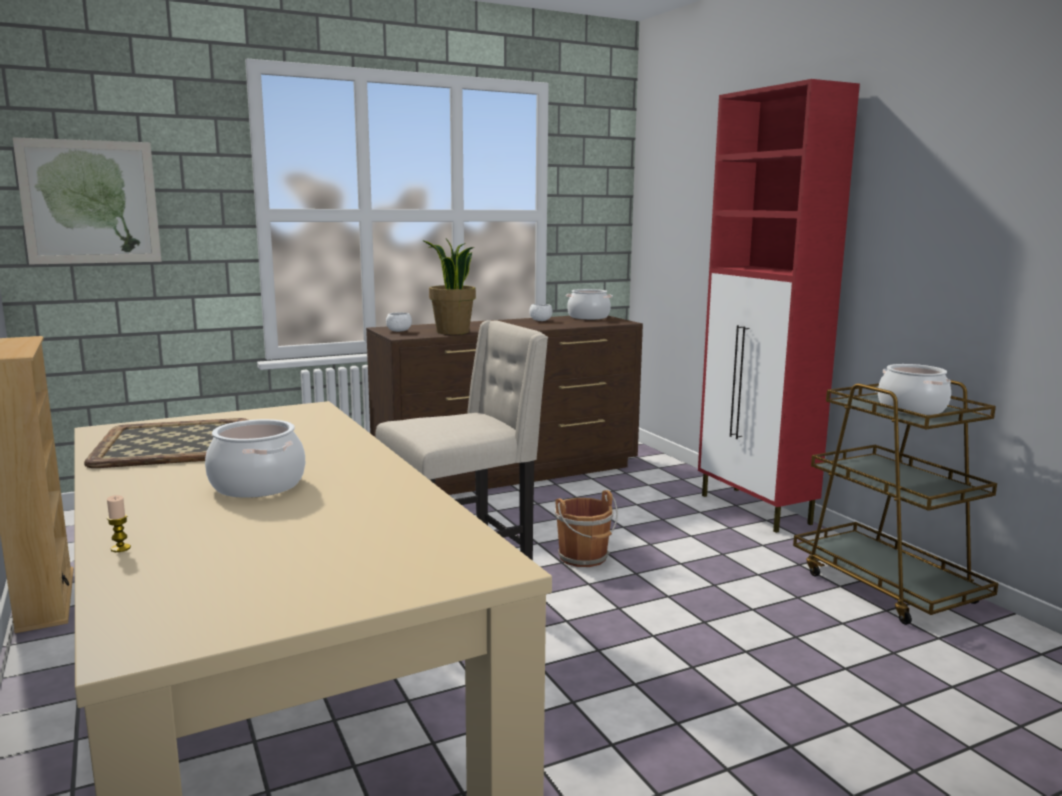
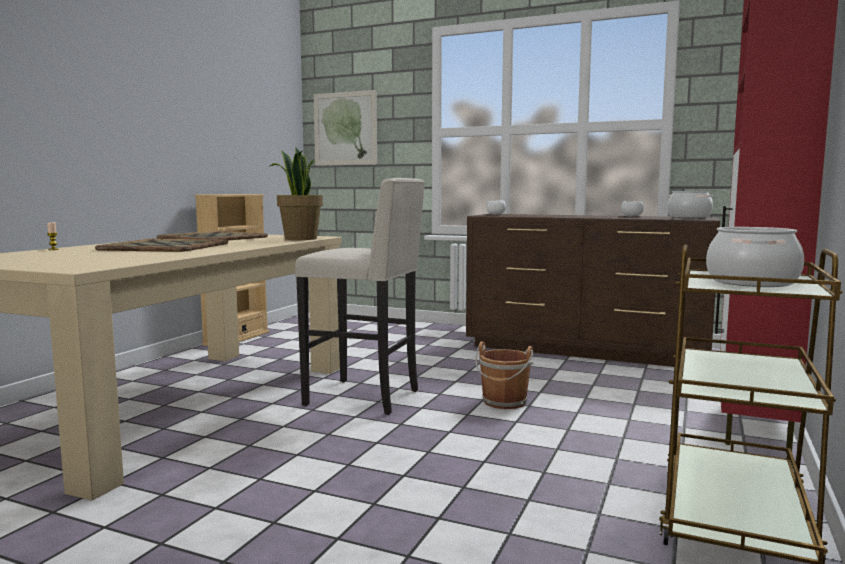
camera: 50 degrees right, 5 degrees down
(257, 485) = (164, 246): cooking pot -> tray
(452, 332) = (526, 216): potted plant -> potted plant (300, 239)

